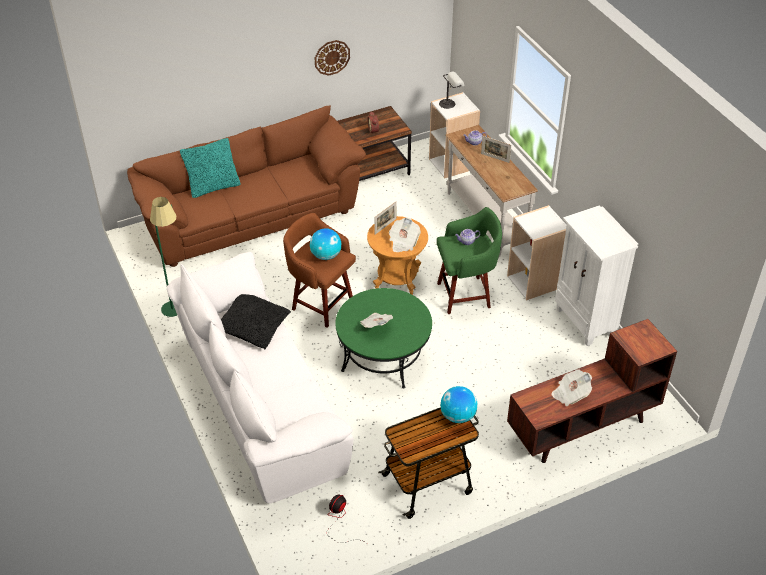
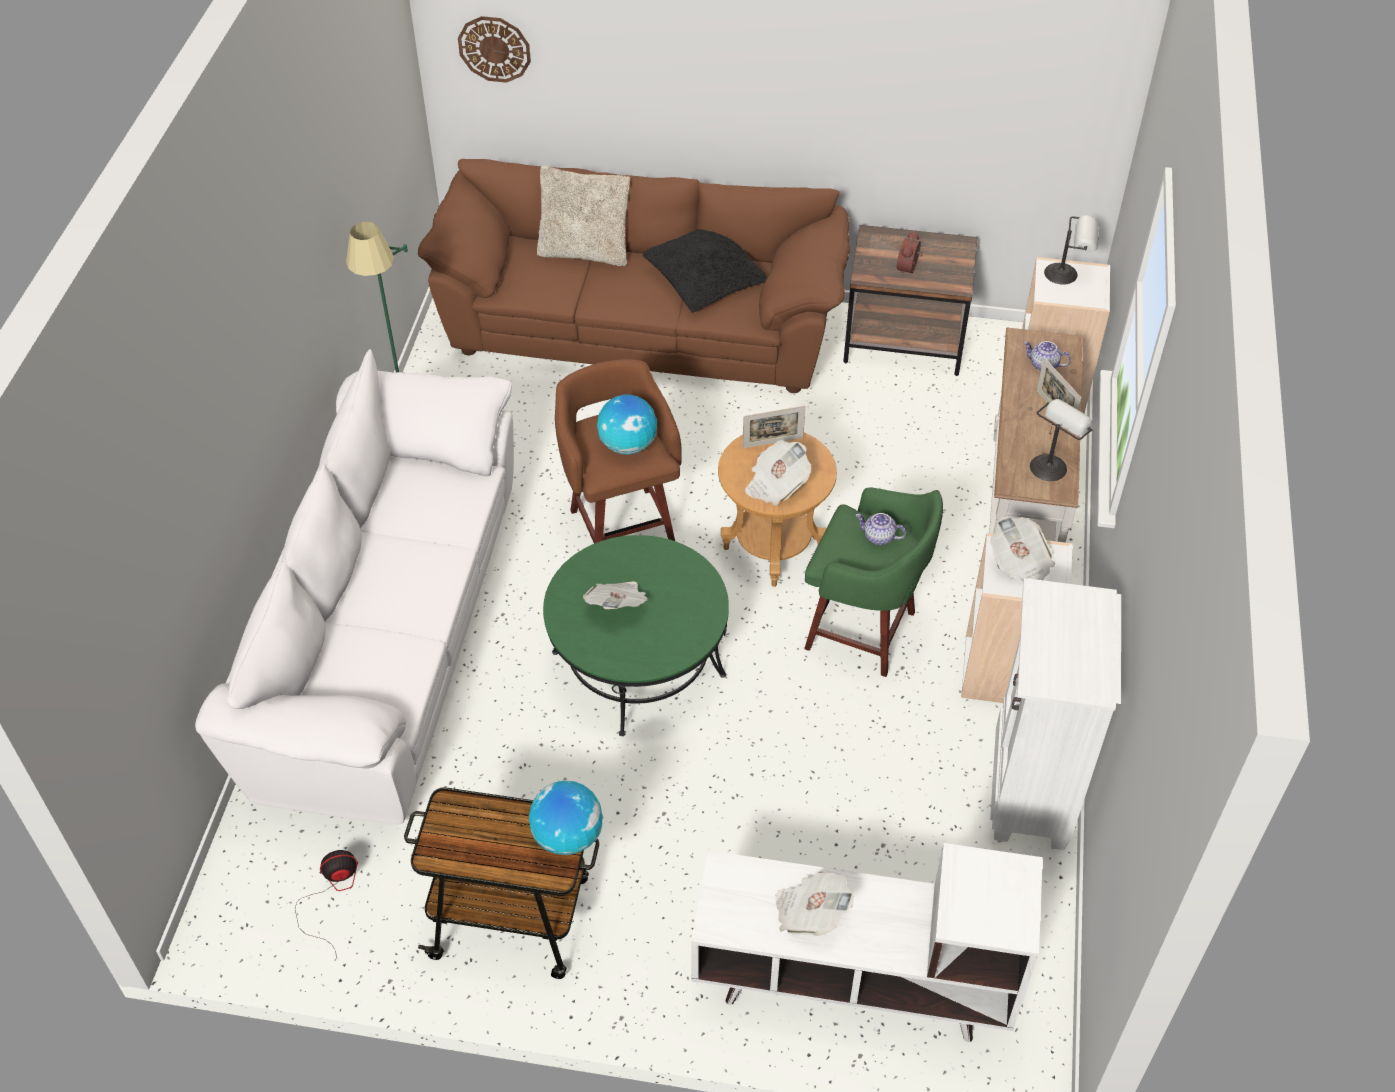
camera: 35 degrees right, 5 degrees up
(213, 185) = (585, 249): turquoise pillow -> beige pillow
(253, 327) = (434, 507): black pillow -> black pillow (705, 279)
(332, 57) = (870, 104): wall clock -> wall clock (494, 48)
(513, 178) = (1052, 463): none -> table lamp
(537, 222) = (1020, 565): none -> newspaper
(582, 428) = (850, 983): brown tv stand -> white tv stand

